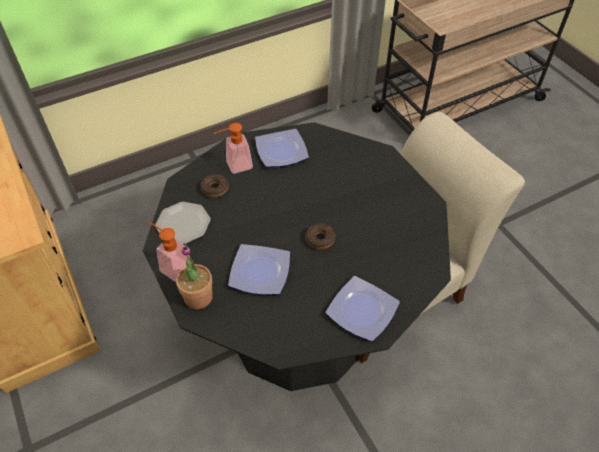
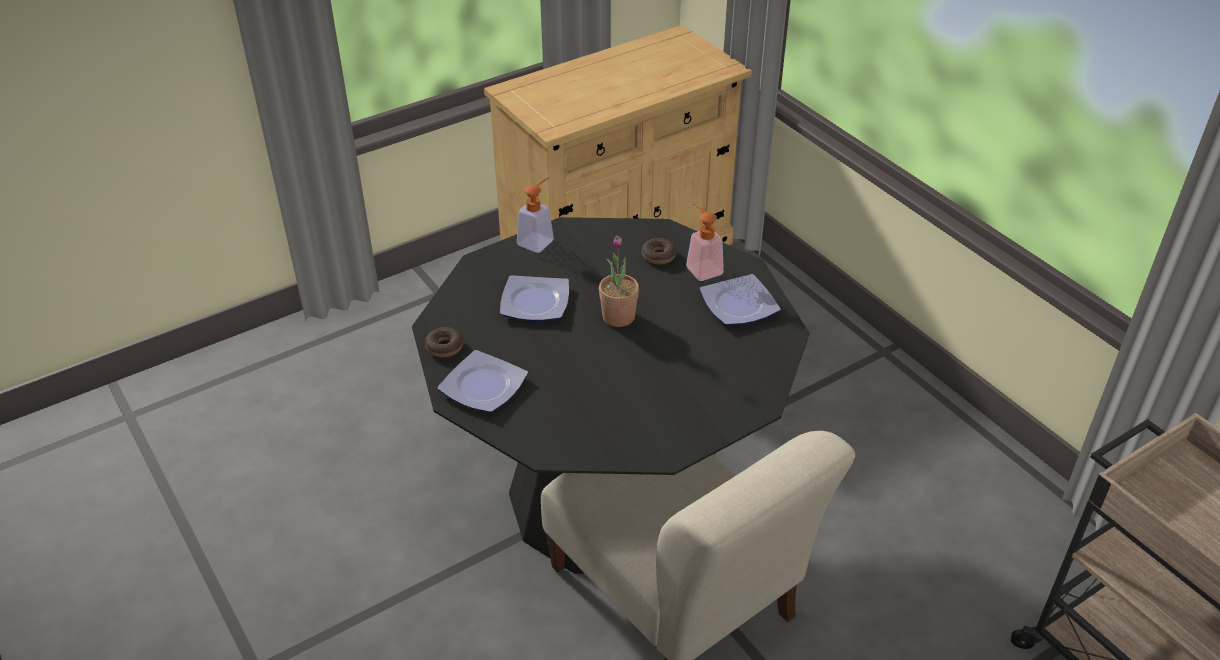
camera: 85 degrees right, 10 degrees down
(183, 223) = (600, 239): plate -> none
(198, 297) = (499, 262): potted plant -> potted plant (618, 317)
(320, 239) = (588, 347): donut -> donut (444, 347)

